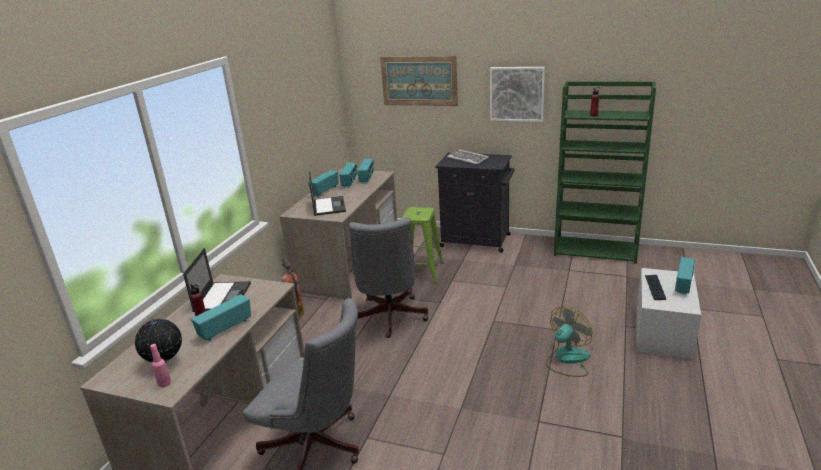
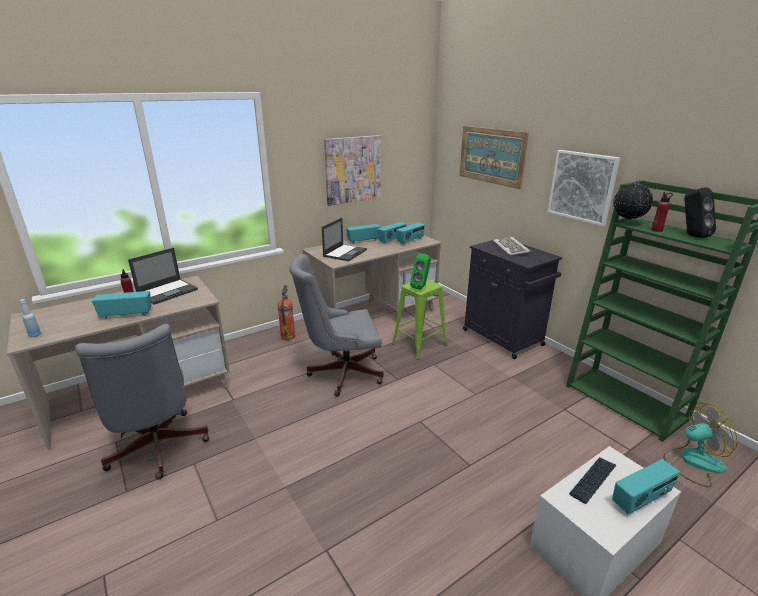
camera: 35 degrees right, 0 degrees up
(164, 384) = (35, 335): pink bottle -> blue bottle
(165, 363) = (61, 321): globe -> globe (627, 223)
(298, 120) = (353, 169): none -> picture
(389, 319) = (341, 373): grey office chair -> grey office chair turned 45 degrees clockwise
(420, 214) = (421, 287): none -> green speaker
(567, 360) = (438, 504): fan -> fan (693, 462)
(615, 114) = (691, 235): none -> black speaker

